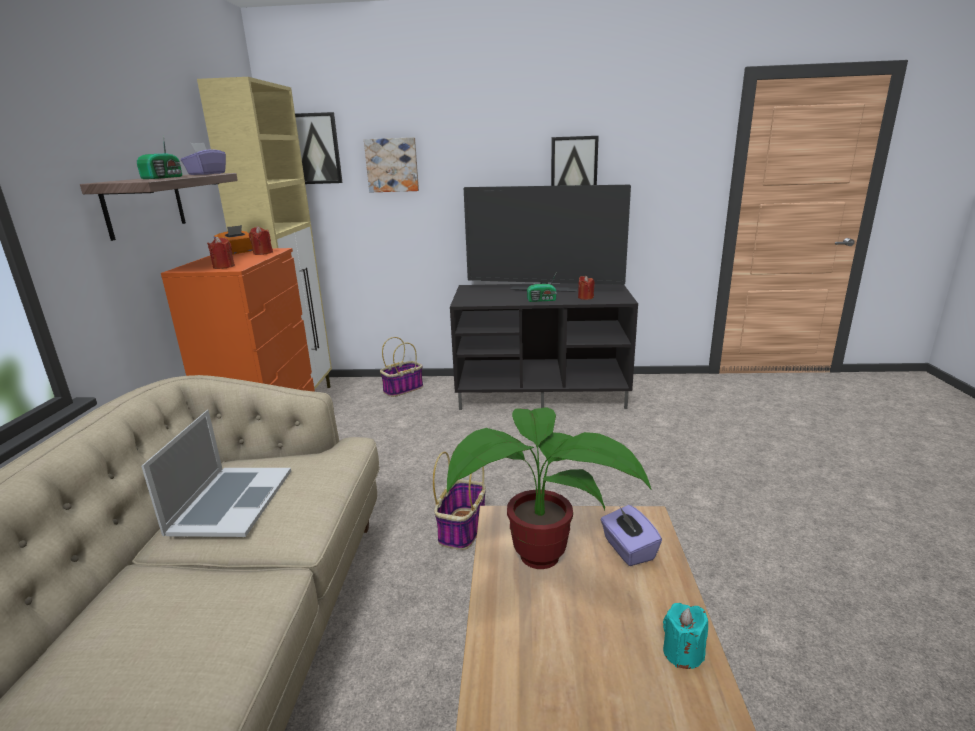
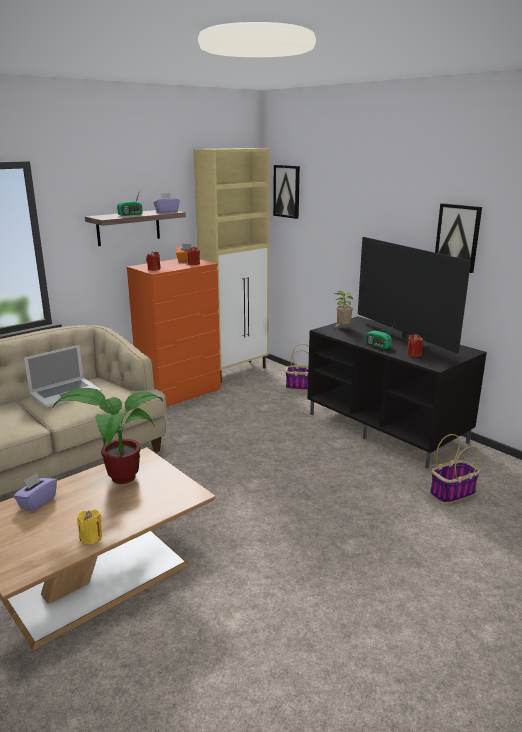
camera: 45 degrees right, 0 degrees up
(392, 165) = (328, 210): picture -> none
(462, 528) = (195, 475): basket -> basket (452, 493)
(473, 296) = (342, 327): none -> potted plant
(628, 549) = (157, 498): purple tissue box -> purple tissue box (37, 502)
(682, 653) = (91, 537): turquoise candle -> yellow candle

